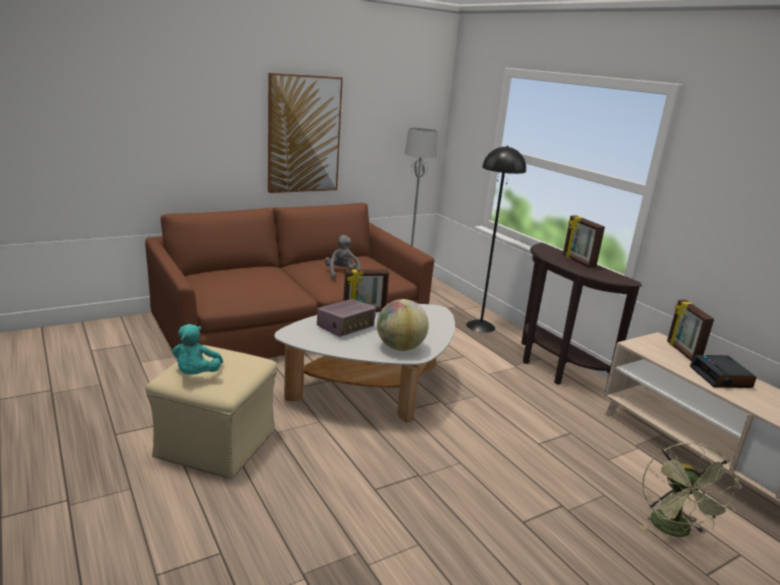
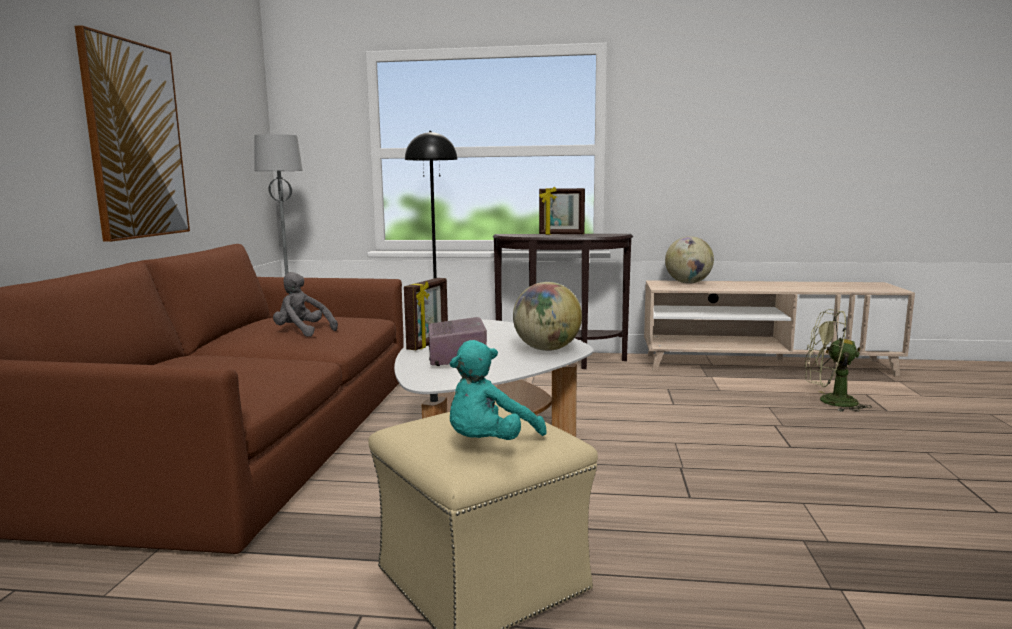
camera: 50 degrees left, 10 degrees down
(196, 374) = (489, 444): turquoise plush toy -> turquoise plush toy turned 90 degrees clockwise
(674, 531) = (829, 402): green fan -> green fan turned 150 degrees clockwise
(682, 352) = (688, 283): picture frame -> globe
(721, 378) = (739, 285): alarm clock -> none

